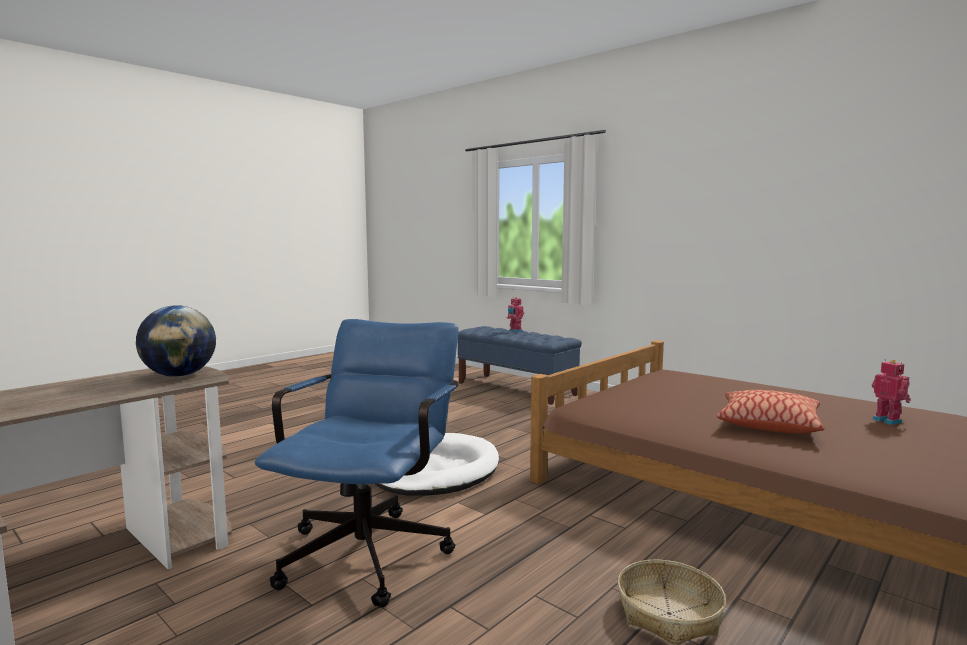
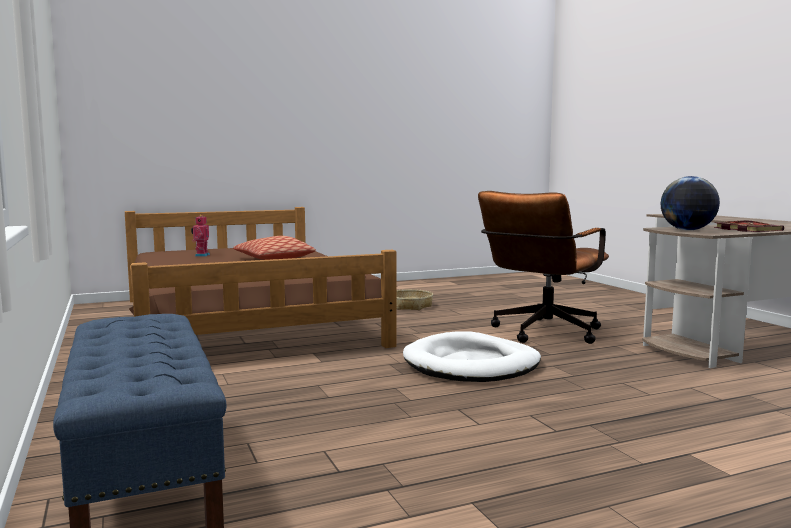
camera: 155 degrees left, 0 degrees up
(82, 386) = (745, 229): none -> book
(372, 548) = (541, 334): blue office chair -> brown office chair
(515, 331) = (111, 355): toy robot -> none

